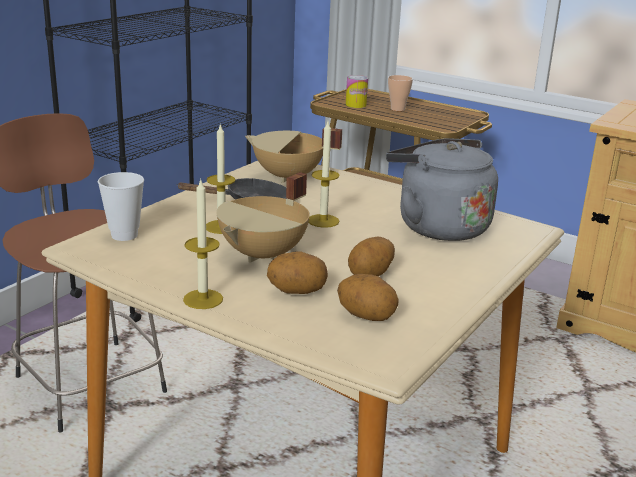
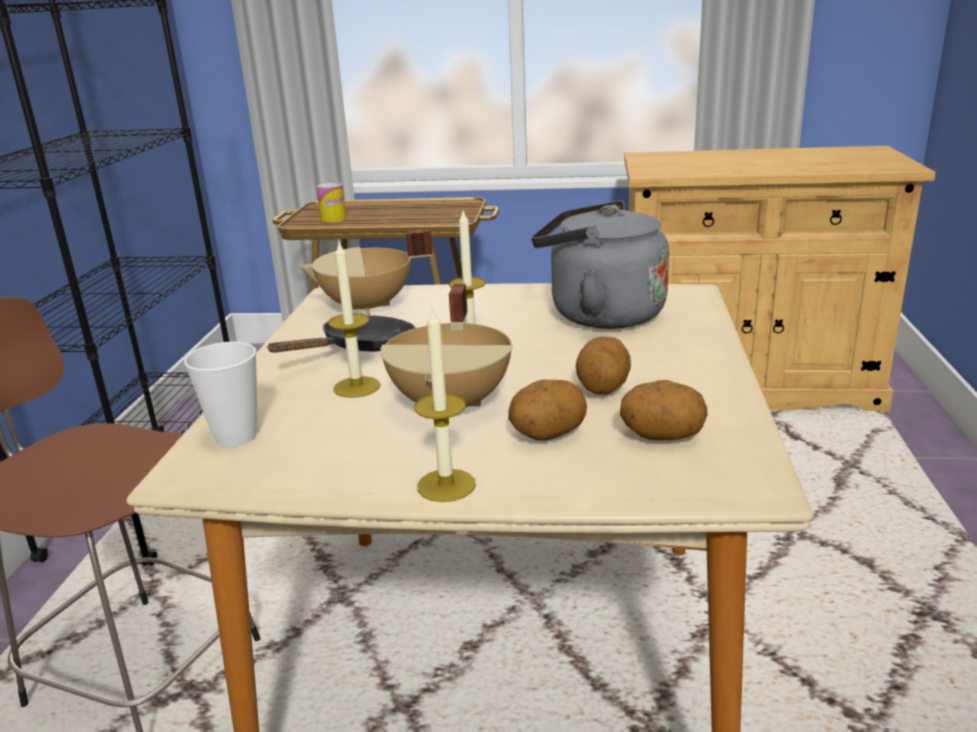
camera: 25 degrees left, 0 degrees up
(397, 109) = (384, 213): cup -> none

